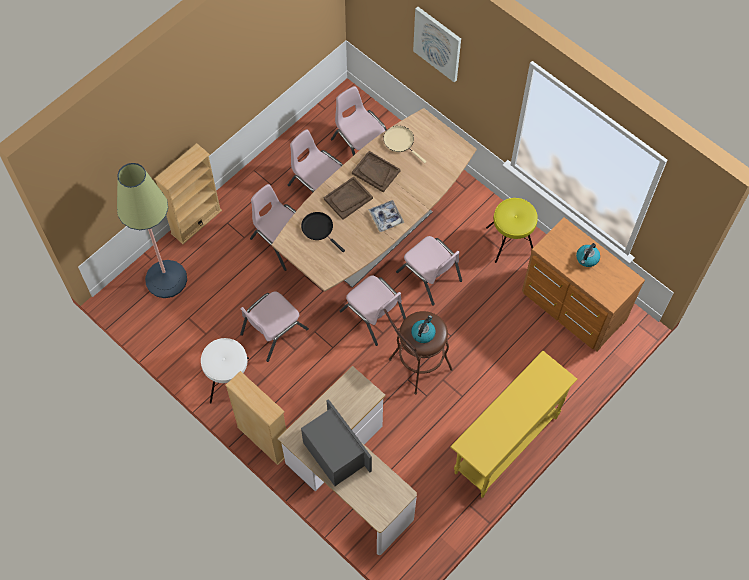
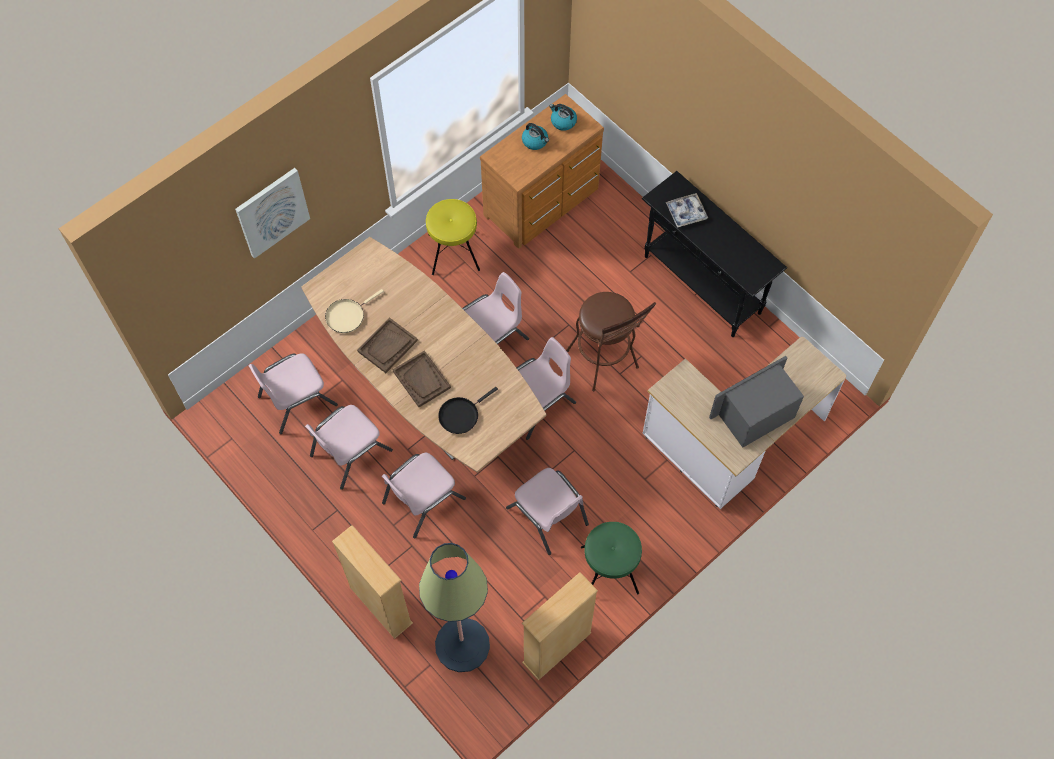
camera: 85 degrees left, 0 degrees up
(229, 379) = (609, 569): white stool -> green stool
(264, 439) = (688, 532): beige bookcase -> beige bookcase (557, 648)
(386, 218) = (454, 340): tray -> tray (686, 213)
(423, 333) = (610, 314): kettle -> kettle (563, 121)
(505, 445) = (702, 285): yellow console table -> black console table

